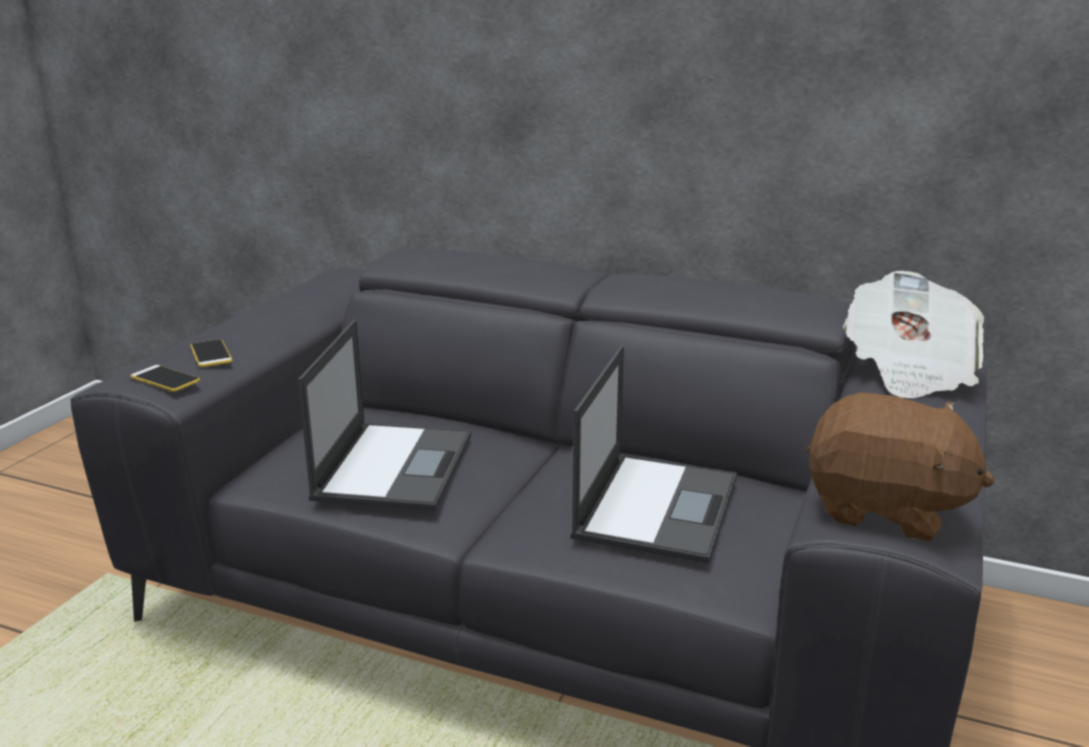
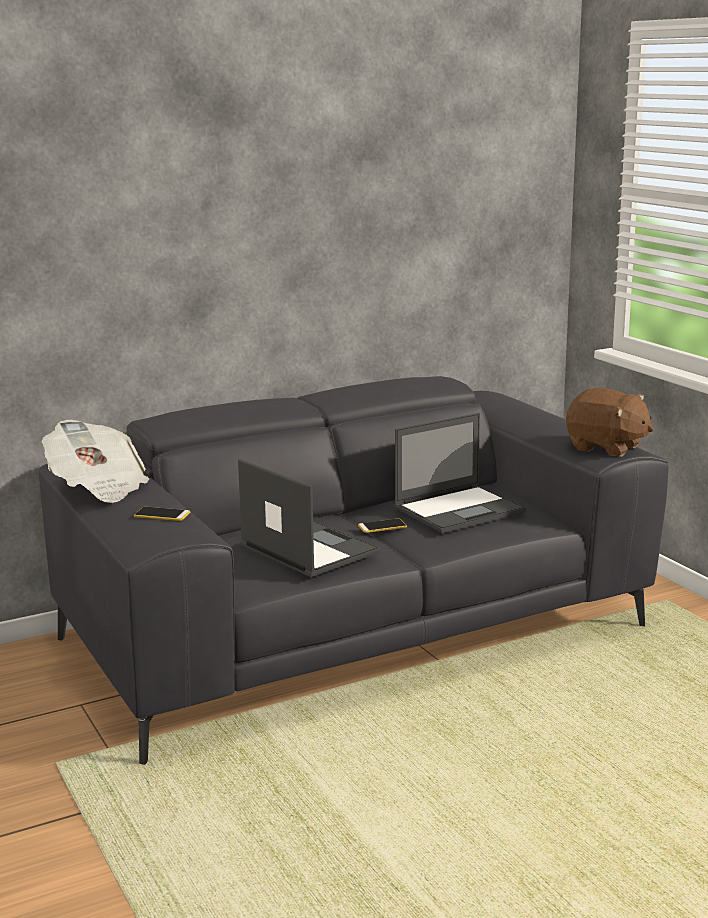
camera: 50 degrees left, 5 degrees down
(165, 379) = (183, 531): phone -> phone (382, 526)
(657, 506) = (460, 509): laptop -> laptop turned 90 degrees clockwise
(885, 509) = (606, 447): brown plush toy -> brown plush toy turned 60 degrees clockwise
(908, 370) = (497, 402): newspaper -> newspaper (98, 487)

